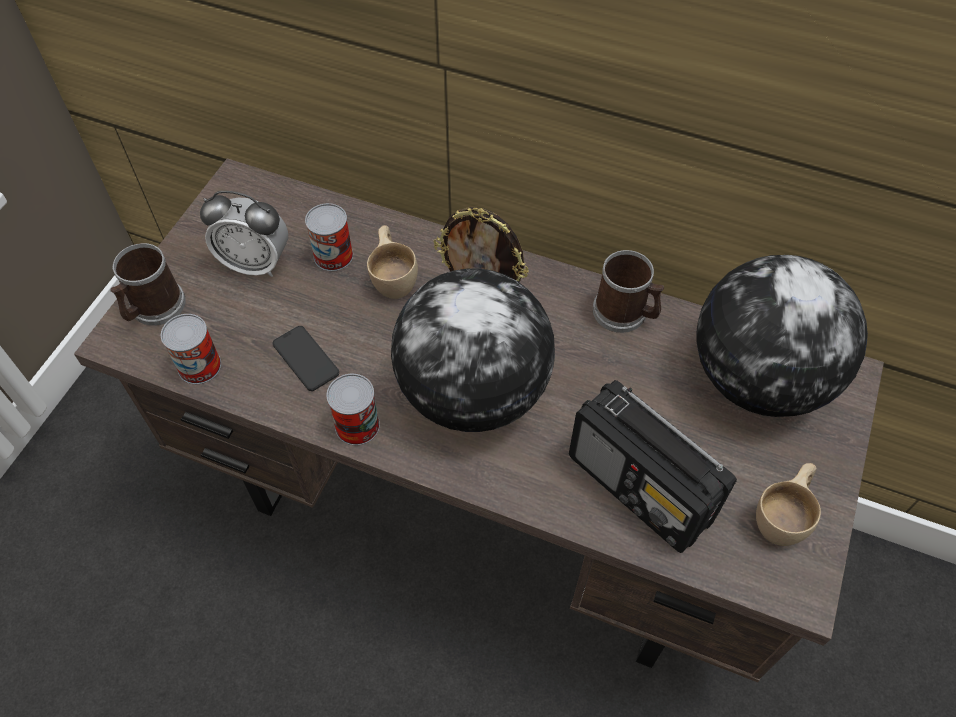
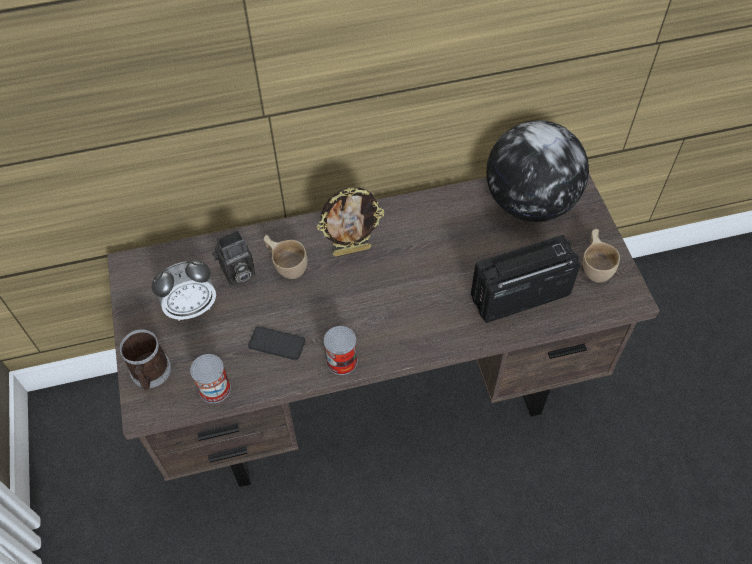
camera: 35 degrees left, 0 degrees up
(333, 256) = (237, 274): can -> camera
(474, 393) = (391, 301): globe -> none
(625, 313) = (434, 208): mug -> none
(641, 488) = (518, 296): radio -> radio turned 150 degrees clockwise

